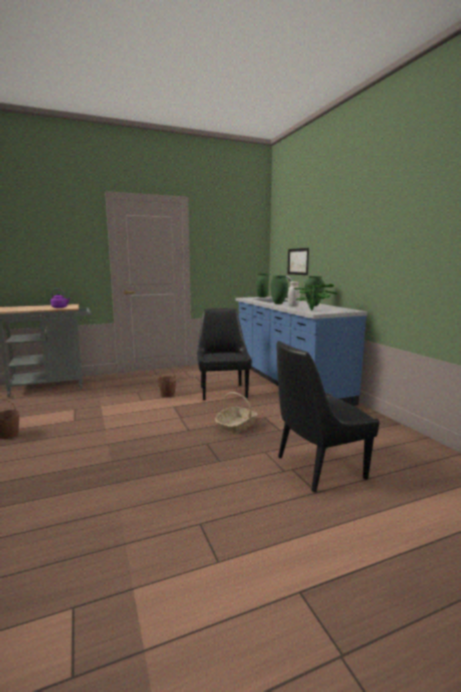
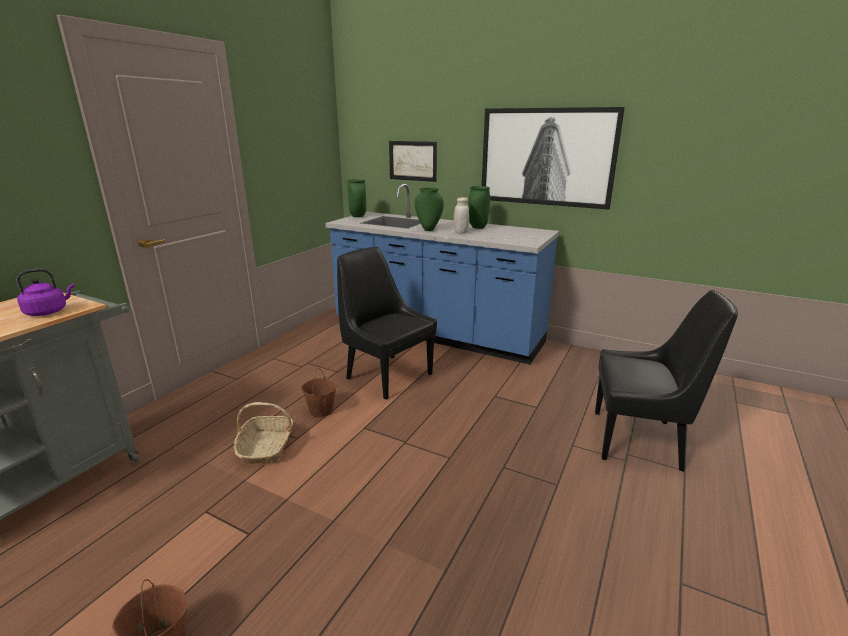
camera: 40 degrees left, 10 degrees up
(236, 425) = (488, 422): basket -> basket (266, 447)
(314, 310) = (511, 238): potted plant -> none
(317, 468) = (640, 440): black chair -> black chair turned 105 degrees counterclockwise
(362, 254) = (546, 157): none -> picture

